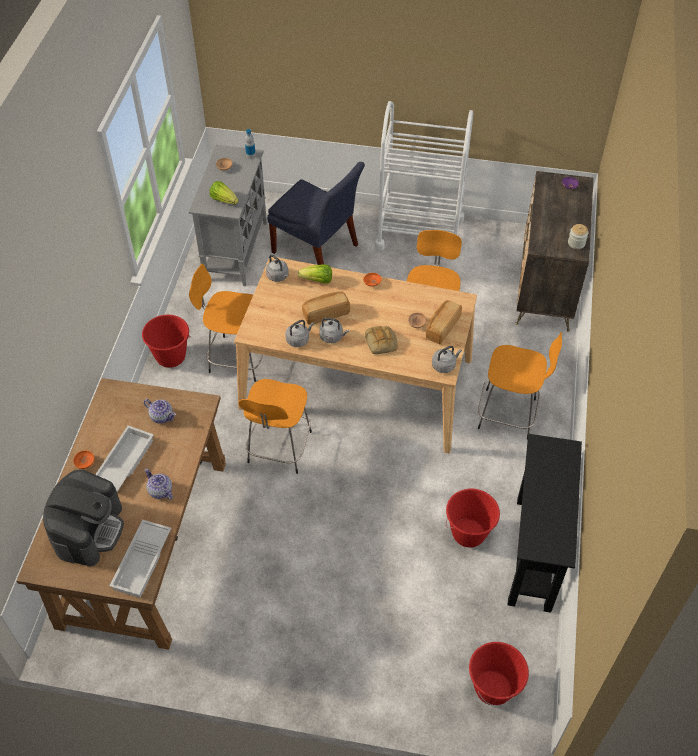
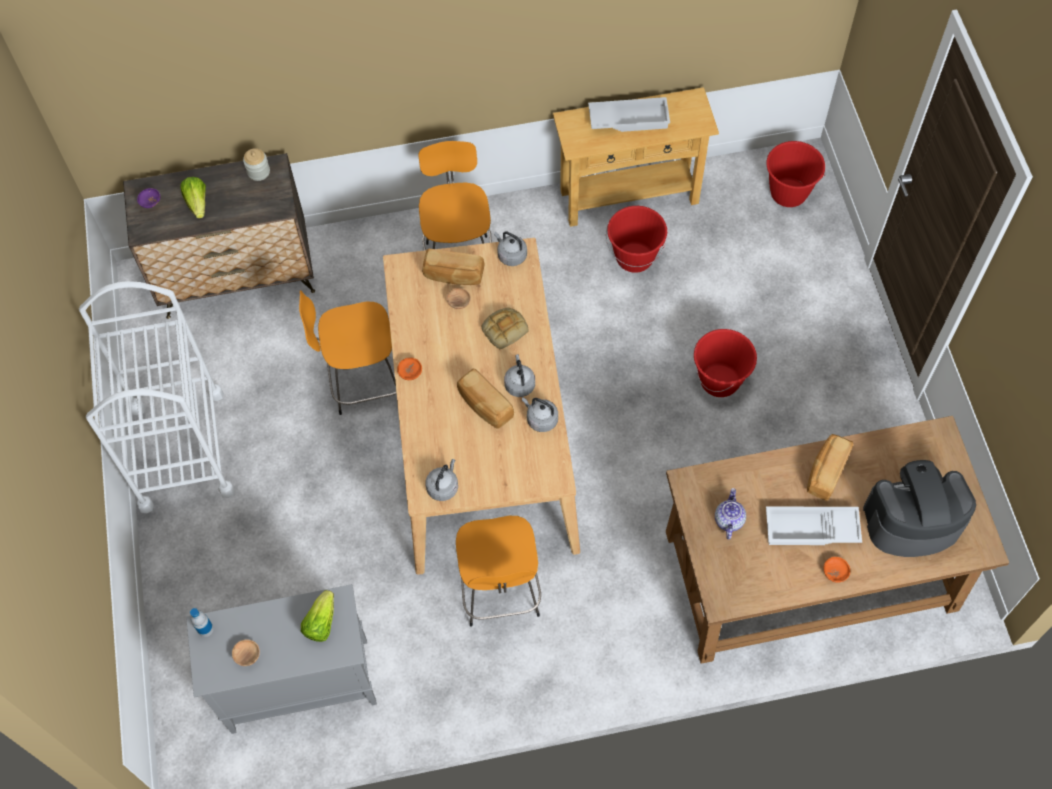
camera: 110 degrees left, 10 degrees up
(143, 562) = (915, 446): white tray -> white tray (629, 118)
(160, 491) = (825, 472): teapot -> bread
(170, 357) = (534, 679): red bucket -> red bucket (720, 381)
(279, 449) = (617, 481): orange stool -> none
(317, 280) = (431, 437): lettuce -> lettuce (197, 203)
(318, 251) = (261, 570): blue chair -> none
(533, 553) = (629, 196): black console table -> beige console table

